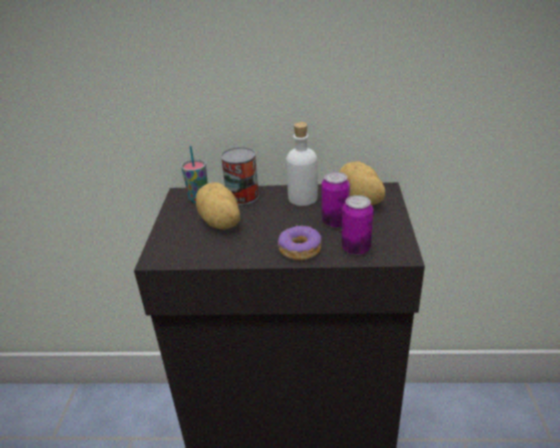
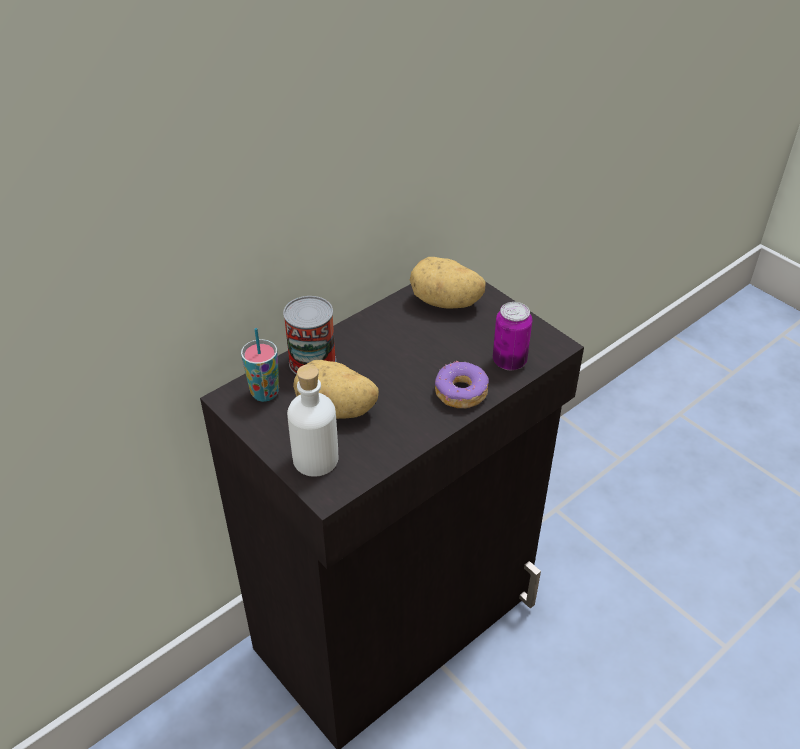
camera: 45 degrees left, 10 degrees up
(302, 198) = (384, 330): white bottle -> white bottle (315, 459)
(335, 222) = (453, 342): can -> none

